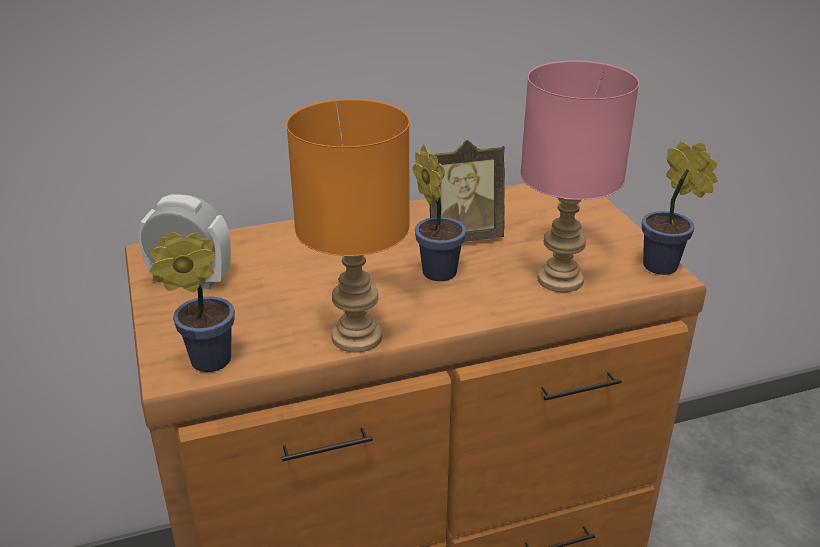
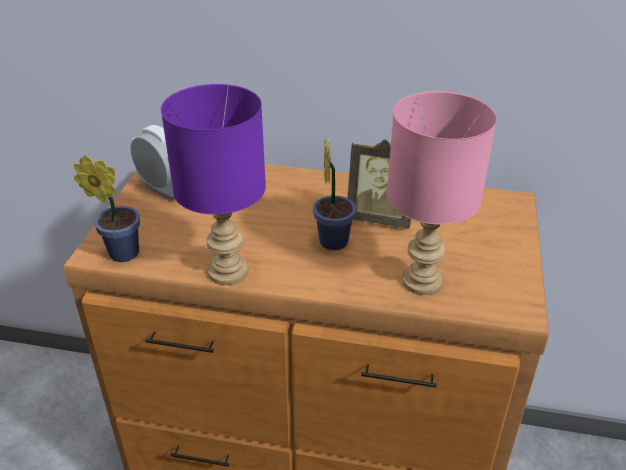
camera: 30 degrees right, 5 degrees up
(357, 335) = (229, 271): orange table lamp -> purple table lamp
(664, 268) = (525, 303): potted plant -> none

